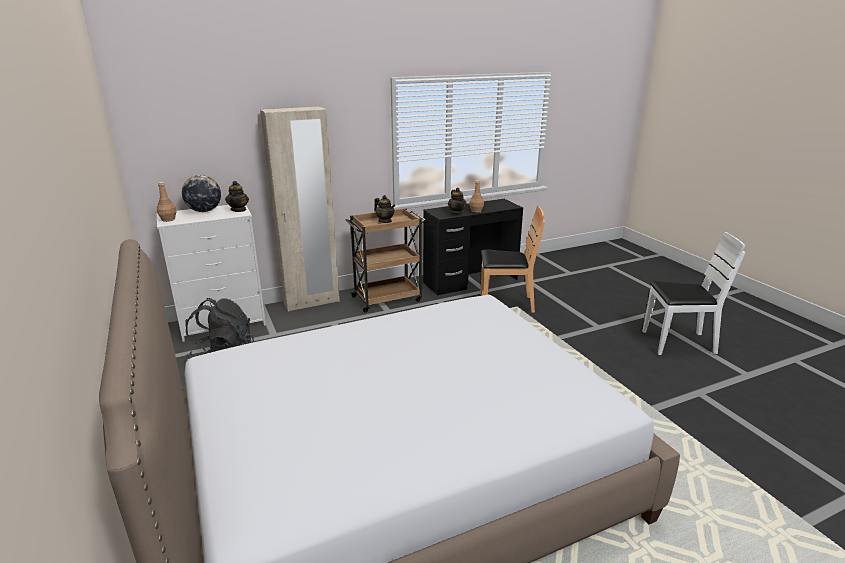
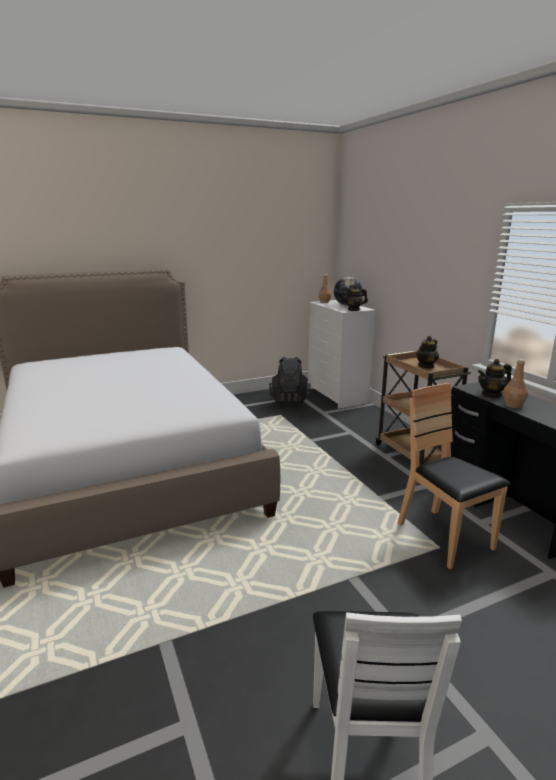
camera: 90 degrees right, 5 degrees down
(311, 302) = (387, 420): beige wardrobe -> none
(505, 304) = (444, 538): brown chair -> brown chair turned 150 degrees clockwise

